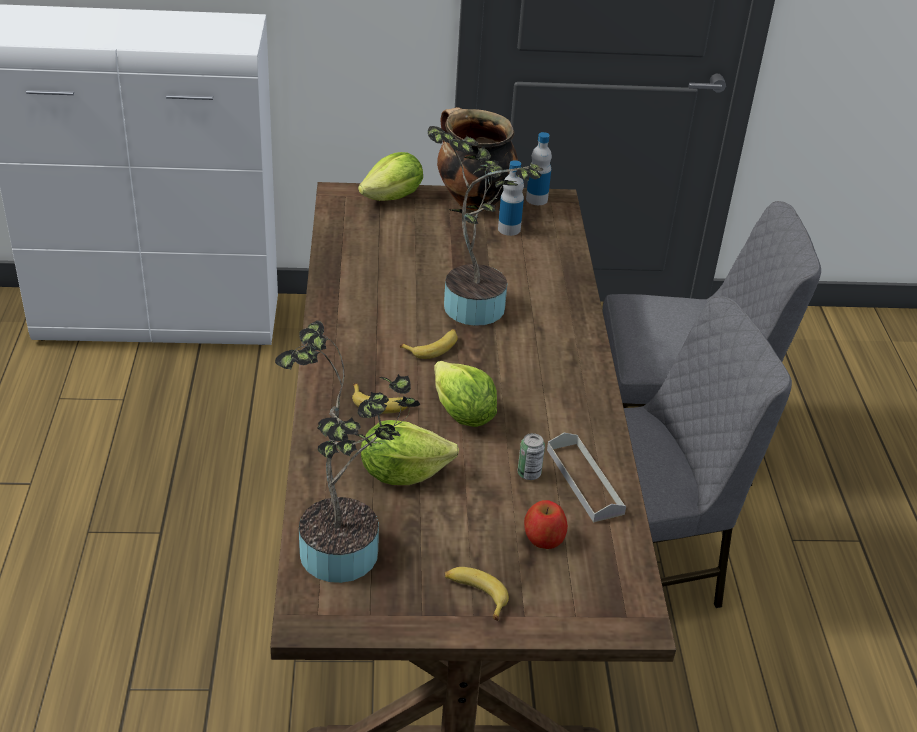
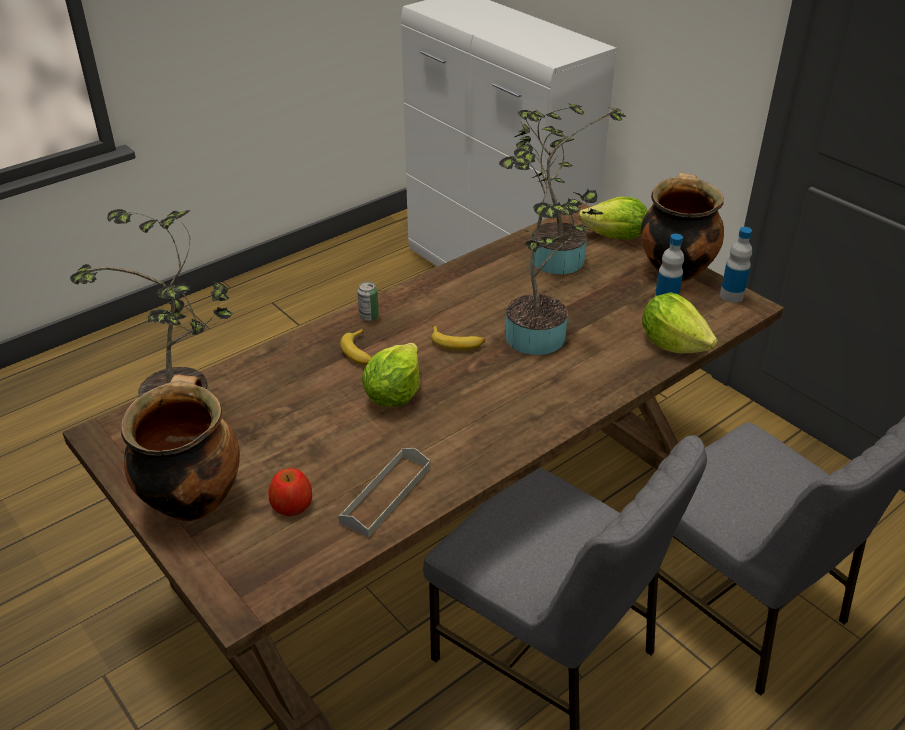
camera: 55 degrees right, 0 degrees up
(377, 239) = (552, 257): none -> potted plant
(402, 473) = (294, 399): lettuce -> lettuce (673, 343)
(475, 594) = (192, 499): banana -> cooking pot
(529, 473) = (361, 460): can -> can (369, 317)

